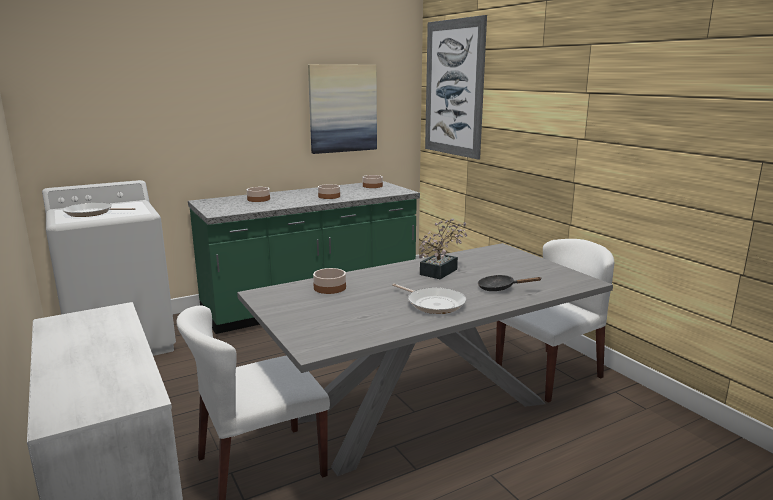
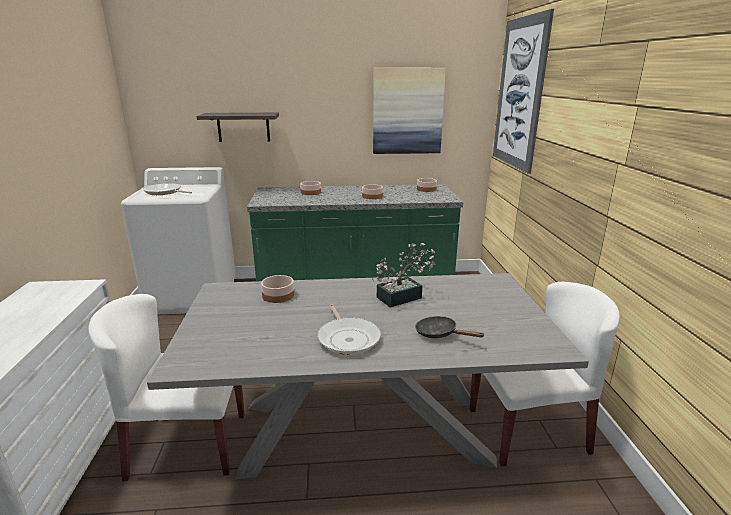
camera: 25 degrees right, 5 degrees up
(167, 131) = (243, 127): none -> shelf

